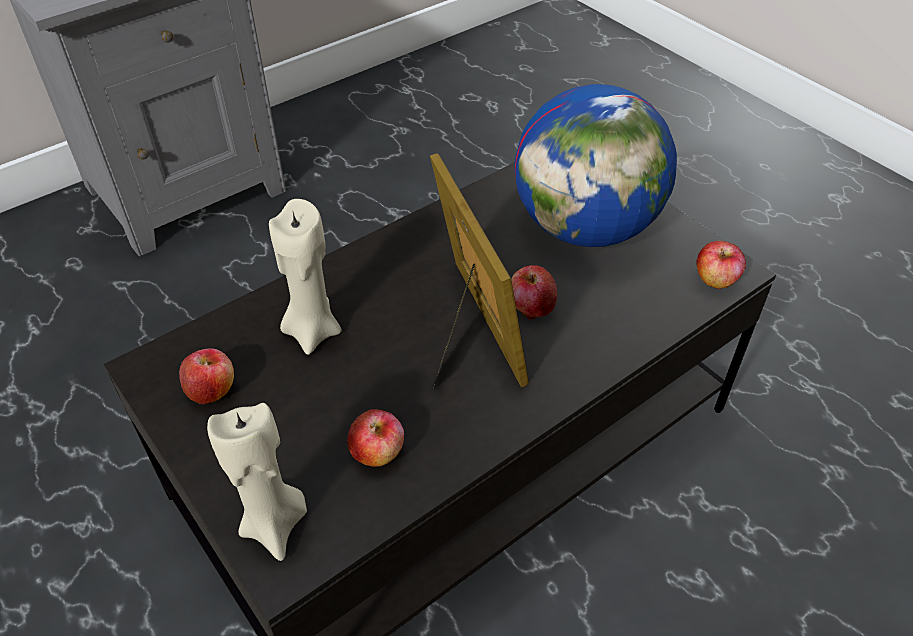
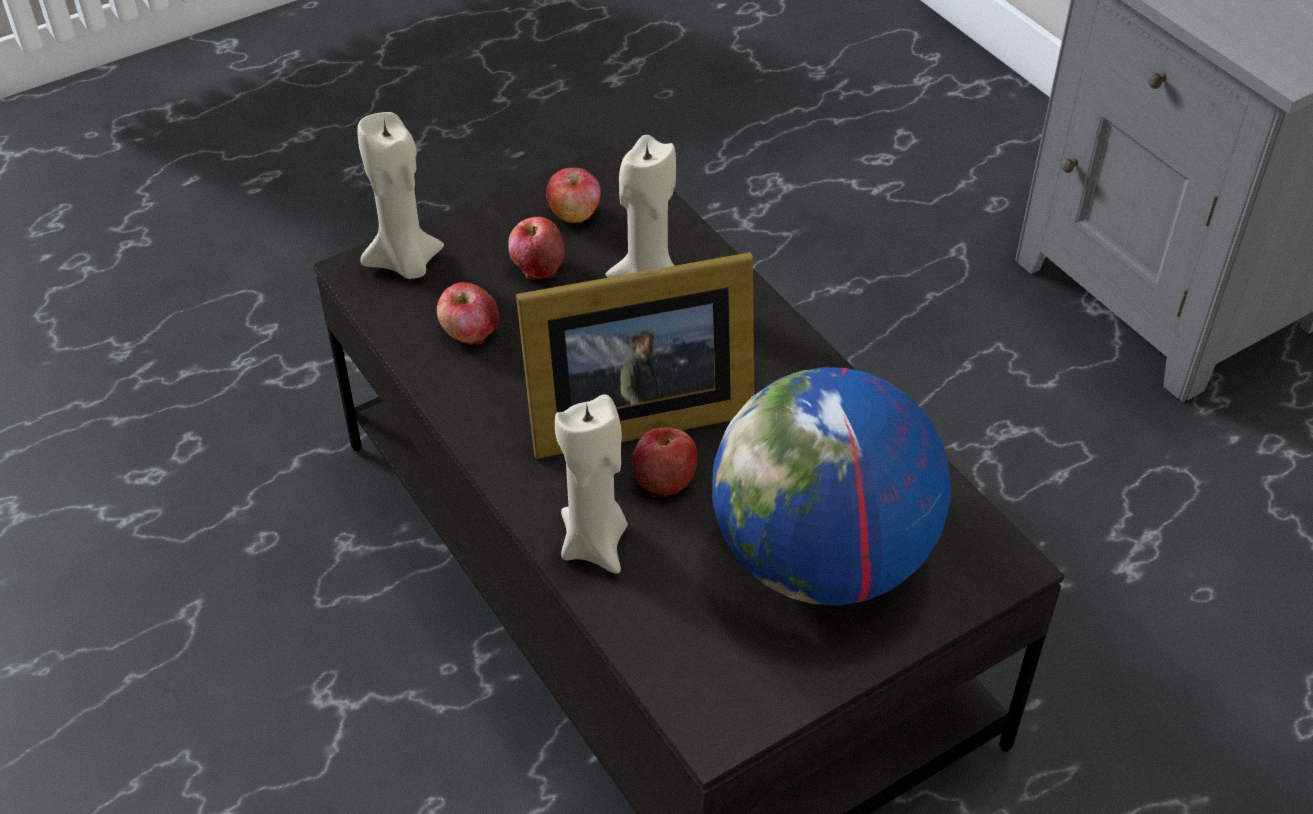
camera: 95 degrees right, 0 degrees up
(603, 340) = (595, 543): none -> beige candle
(716, 279) = (697, 697): apple -> apple (537, 266)

